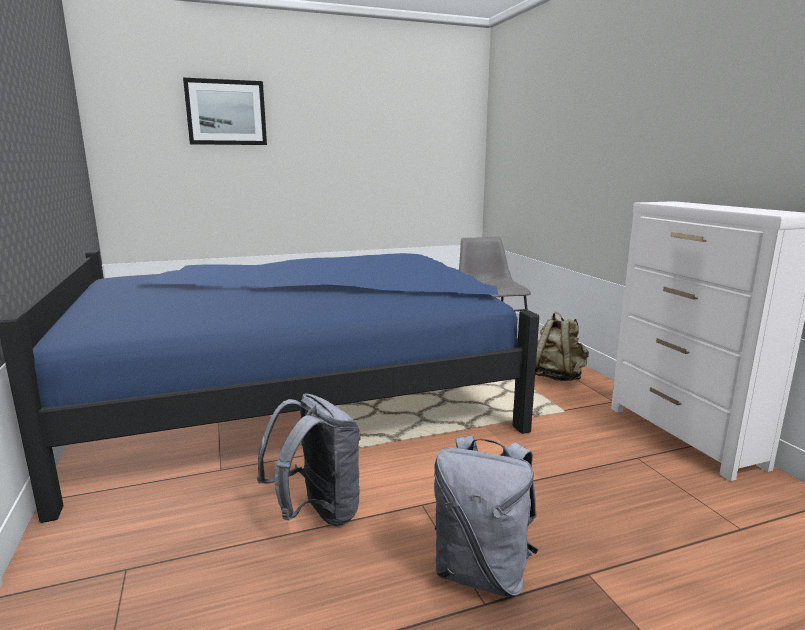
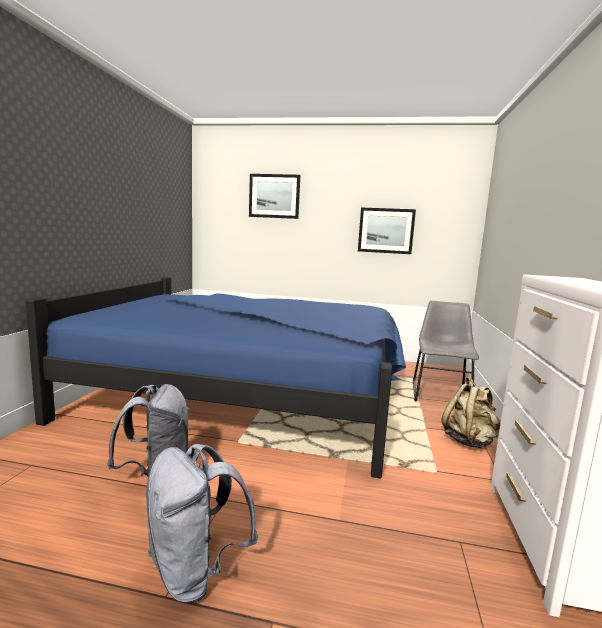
camera: 30 degrees right, 5 degrees down
(383, 157) = (386, 230): none -> picture

